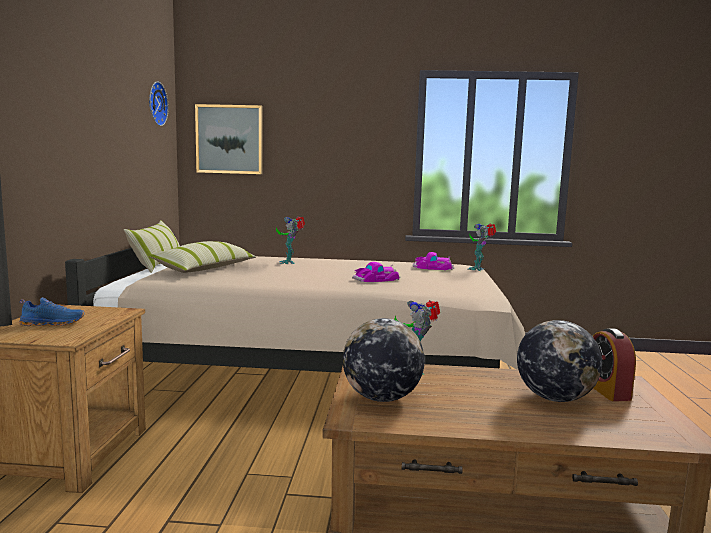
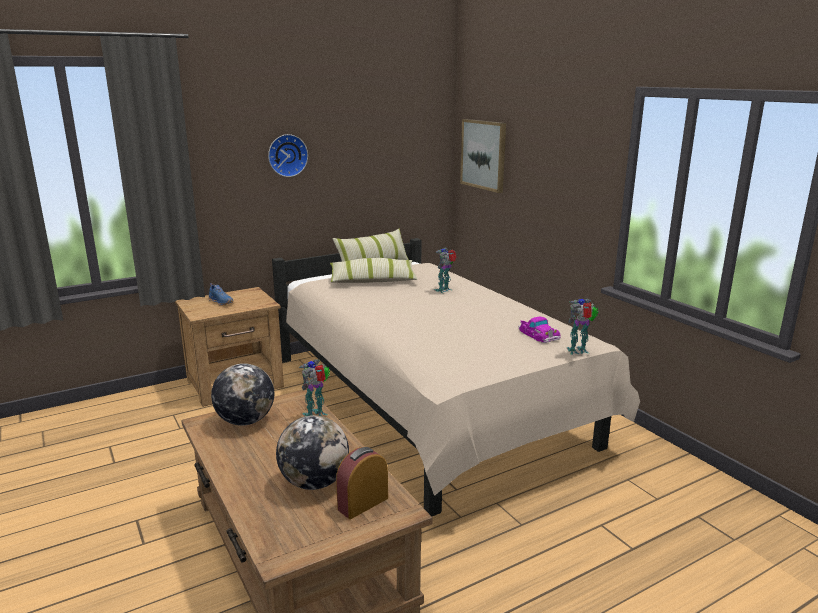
camera: 55 degrees right, 10 degrees up
(155, 103) = (414, 124): wall clock -> wall clock (287, 155)
(376, 279) = (437, 330): toy car -> none

